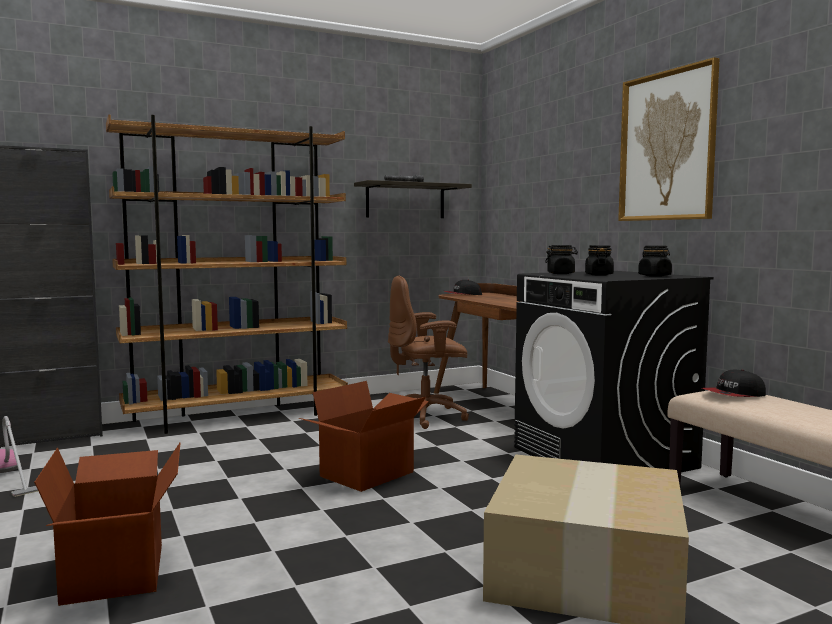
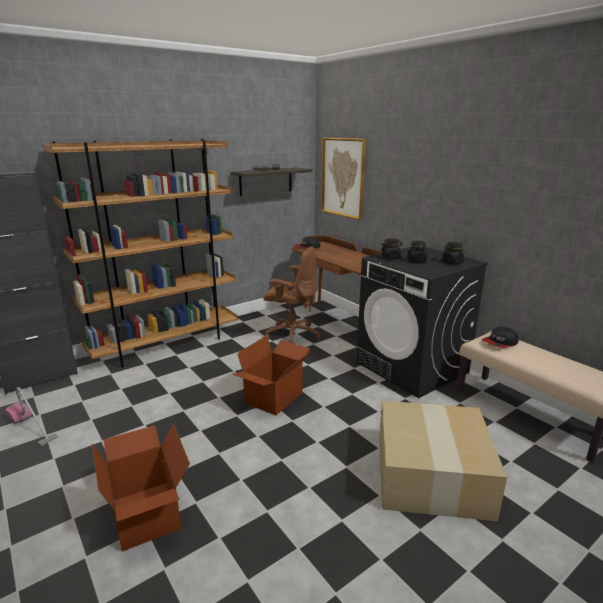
camera: 10 degrees left, 15 degrees up
(426, 416) = (292, 335): brown office chair -> brown office chair turned 135 degrees counterclockwise
(667, 146) = (461, 169): picture -> picture (343, 177)

